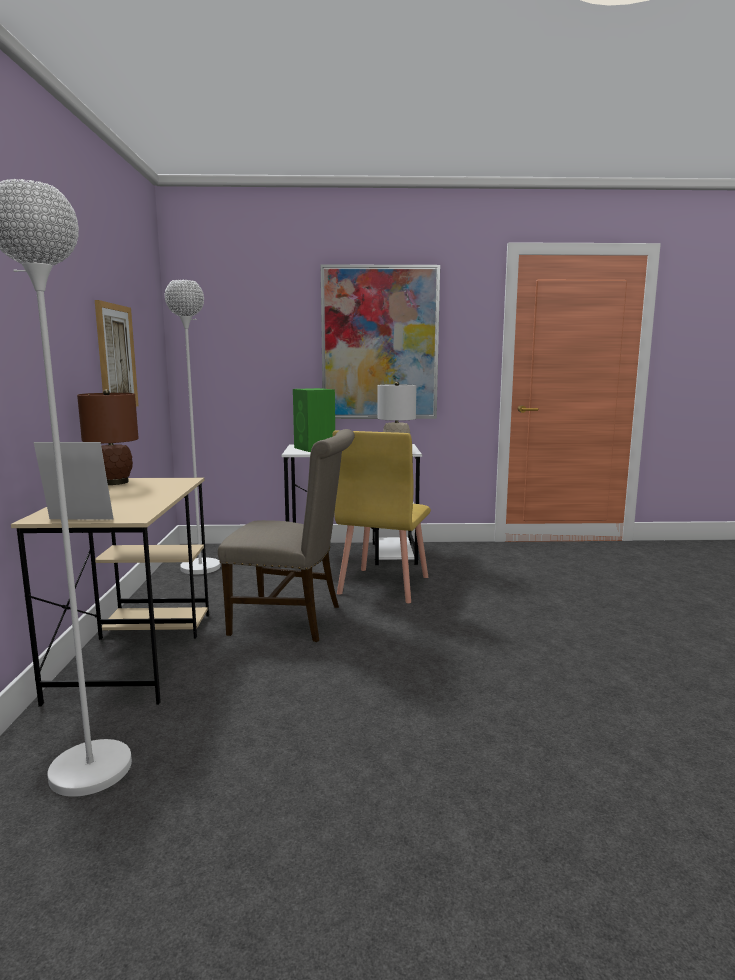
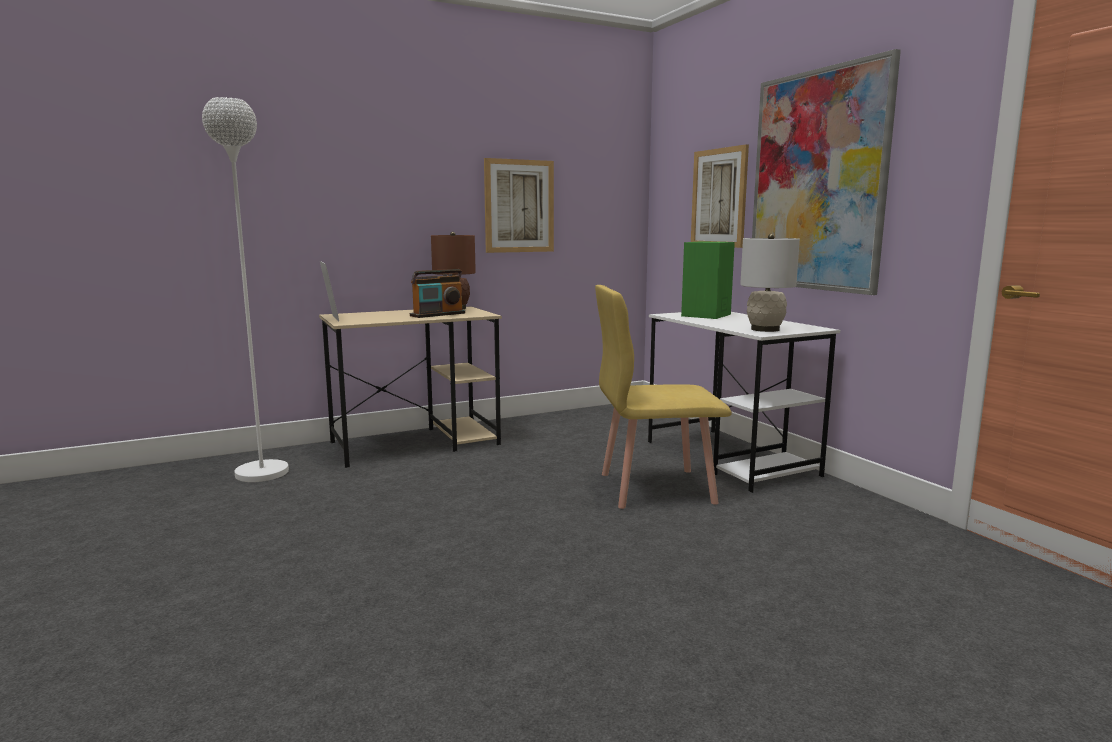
camera: 65 degrees right, 0 degrees up
(150, 489) = (438, 314): none -> radio
(201, 567) = (596, 418): white floor lamp -> none
(274, 352) = (719, 198): none -> picture
(294, 619) = (521, 471): beige chair -> none

